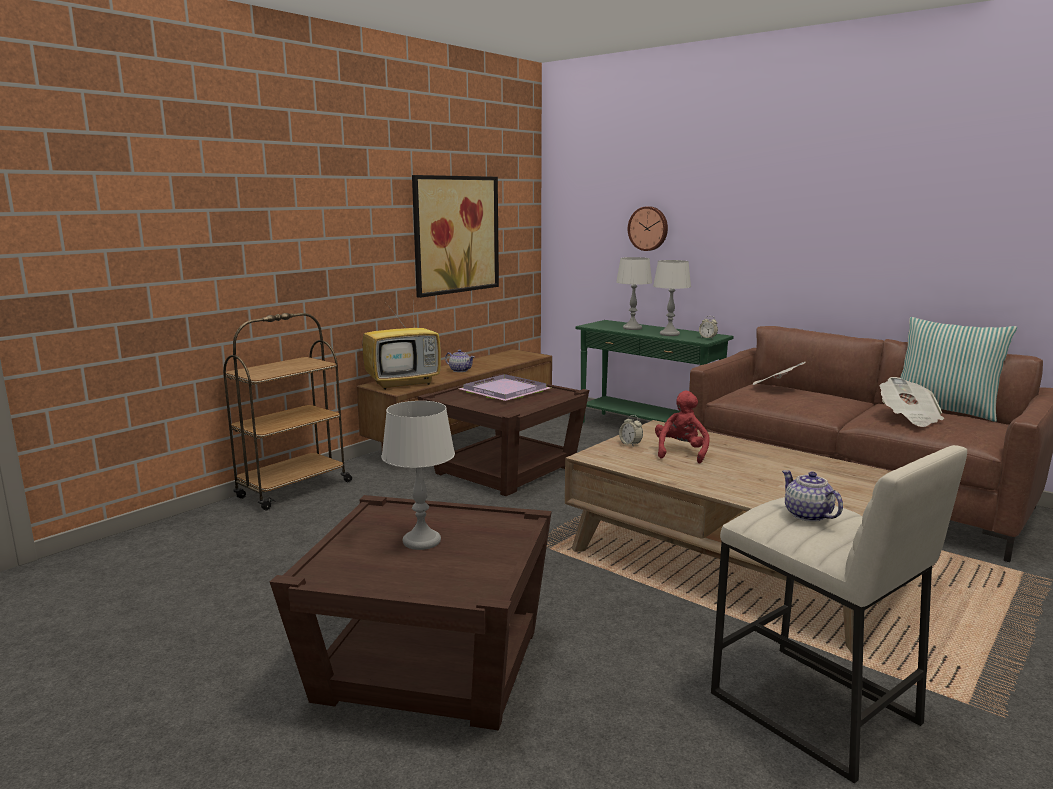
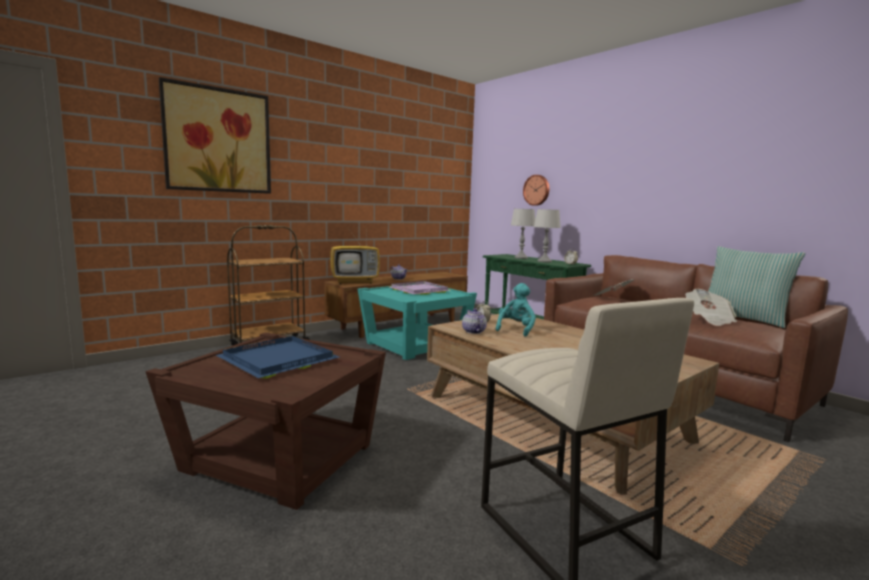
camera: 10 degrees right, 5 degrees down
(422, 541) = (277, 361): grey table lamp -> blue tray
(456, 234) = (405, 190): picture -> picture (218, 140)
(505, 469) = (415, 344): brown side table -> turquoise side table
(681, 453) = (516, 329): red plush toy -> turquoise plush toy
(808, 515) = (559, 358): teapot -> teapot (473, 331)

